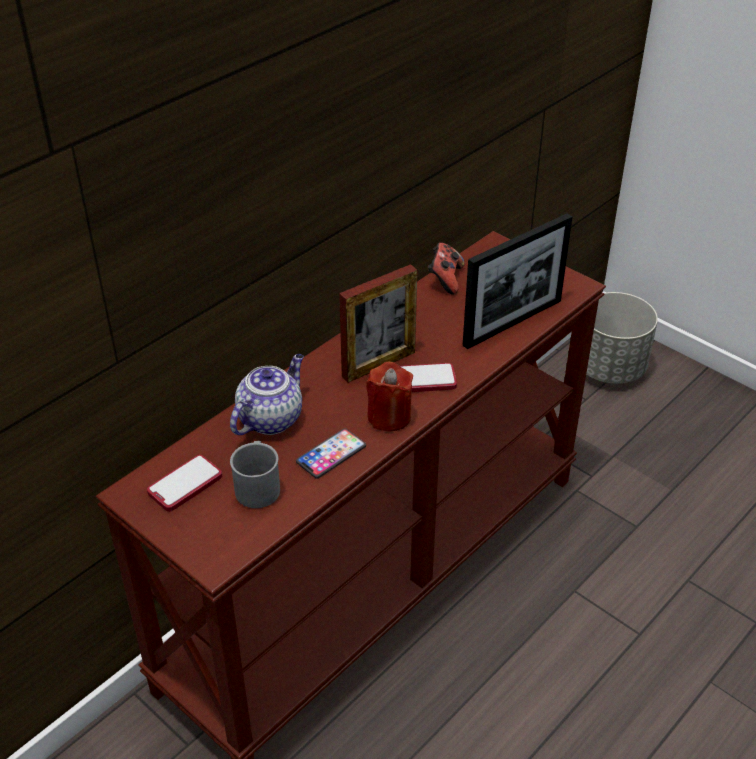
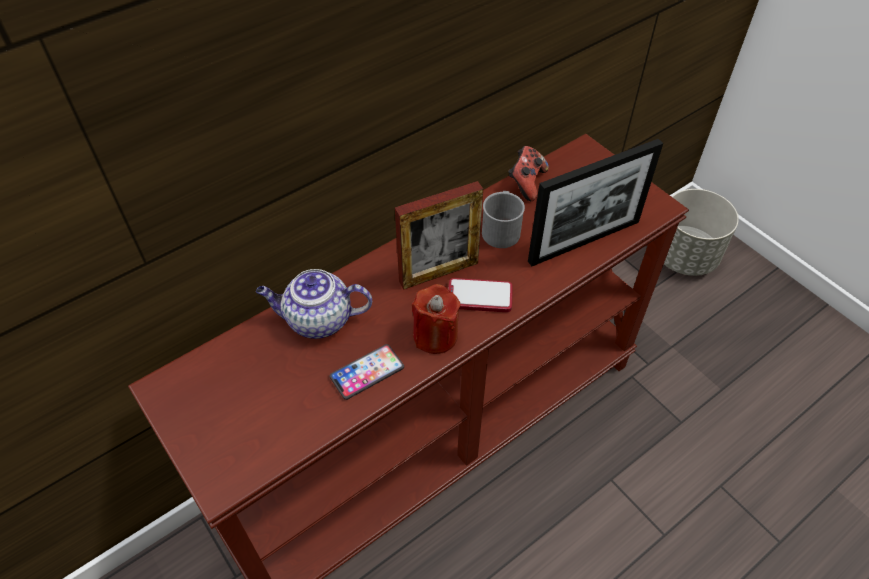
camera: 10 degrees right, 10 degrees up
(185, 484) = (215, 386): phone -> none
(258, 485) = (285, 399): grey mug -> grey mug (501, 229)
(270, 418) = (317, 320): teapot -> teapot turned 135 degrees counterclockwise

